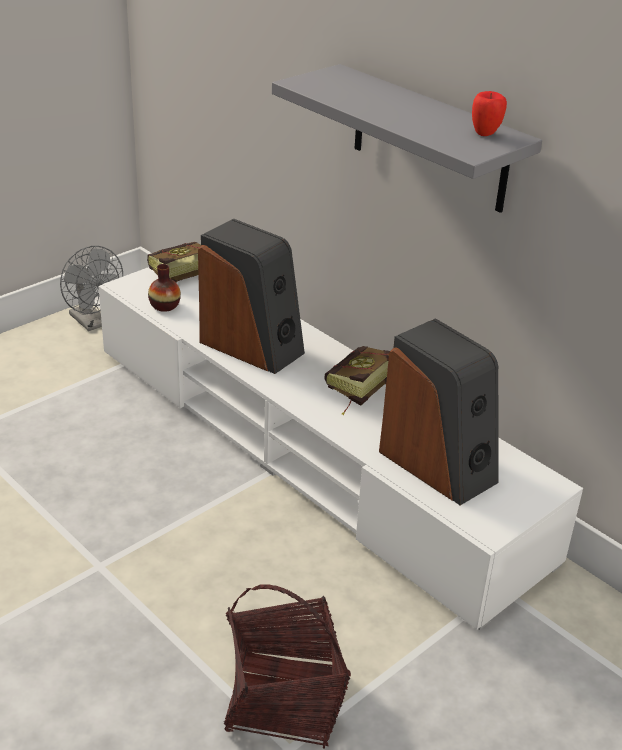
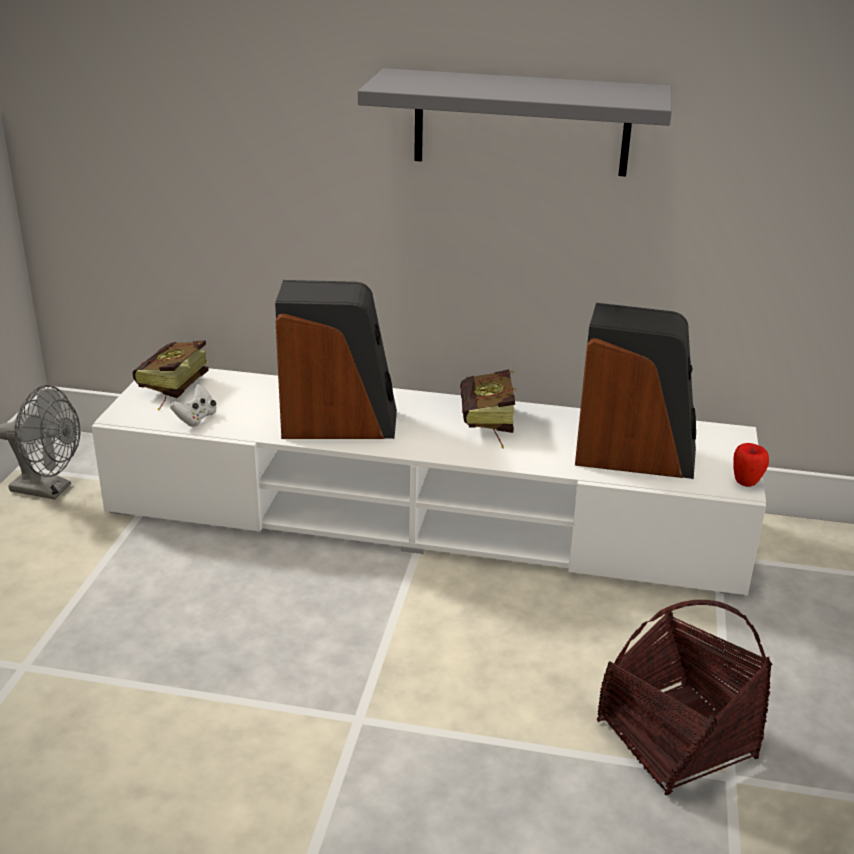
camera: 35 degrees left, 5 degrees down
(164, 306) = (196, 419): vase -> white game controller
(485, 133) = (625, 89): apple -> apple (746, 482)

